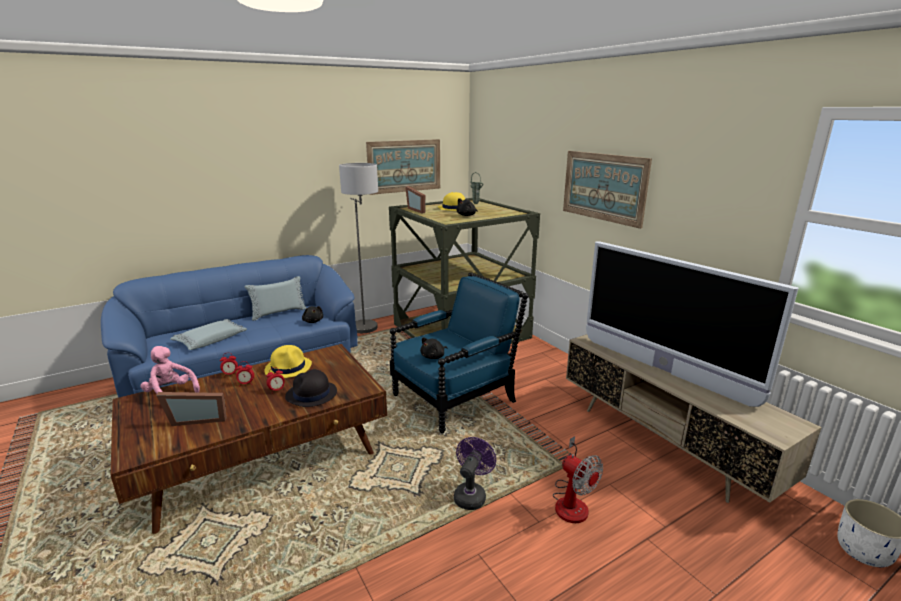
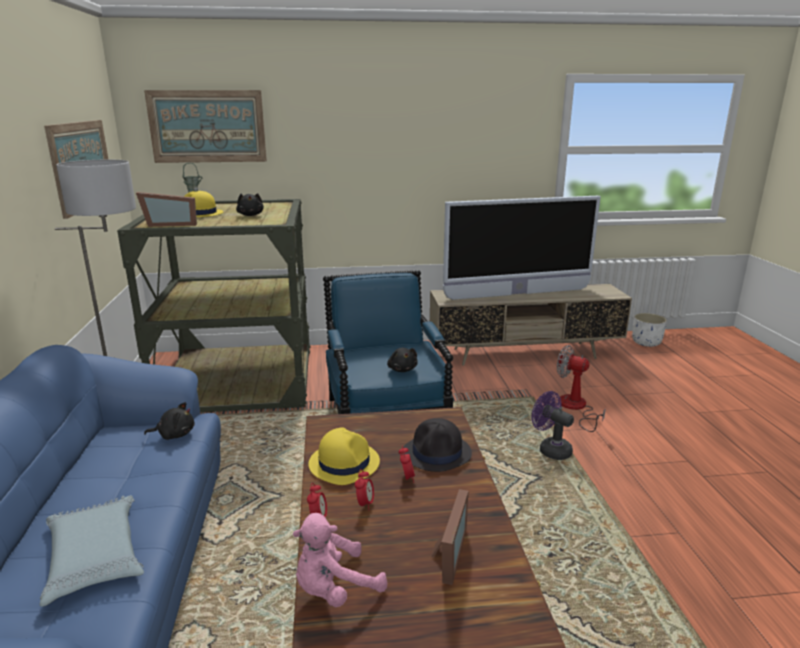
camera: 65 degrees left, 0 degrees up
(278, 313) = (86, 463): blue pillow -> none
(571, 501) = (576, 408): fan -> fan turned 135 degrees counterclockwise
(603, 187) = (384, 155): picture -> picture (207, 126)

